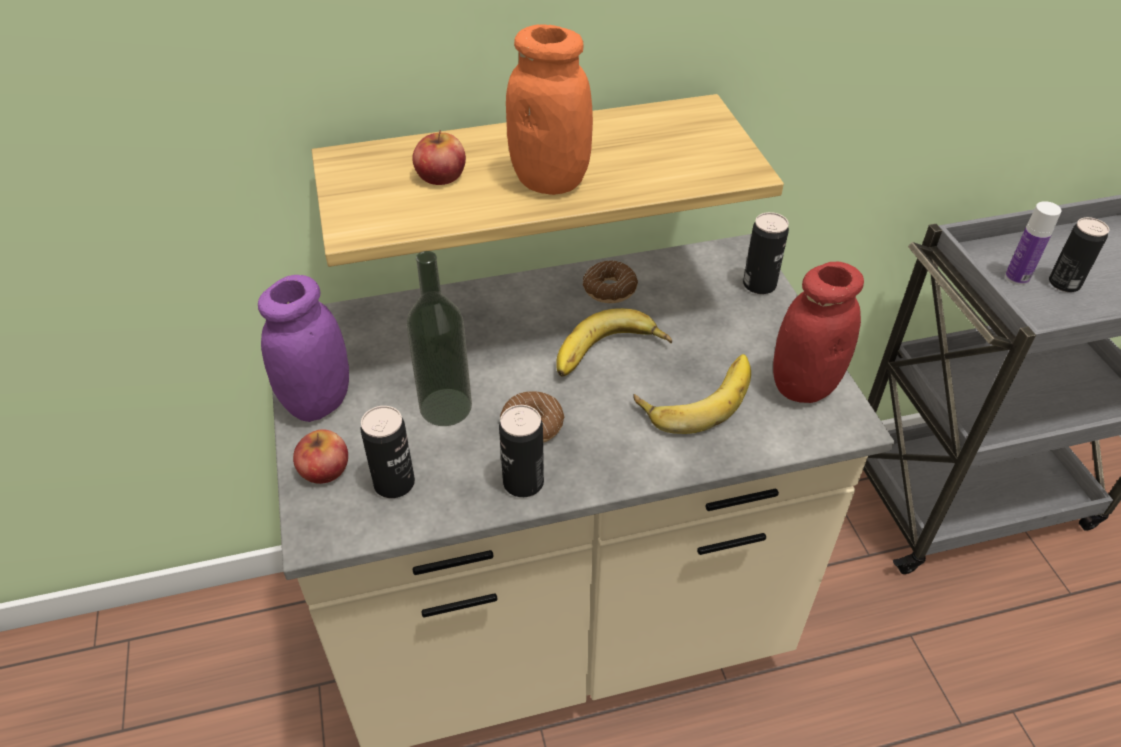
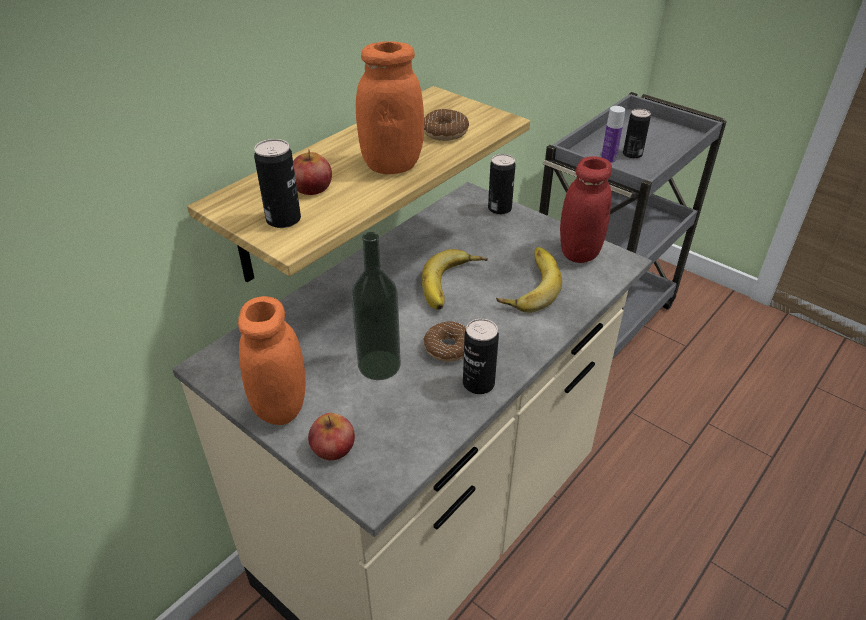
camera: 35 degrees left, 5 degrees down
(318, 402) = (281, 407): purple jar -> orange jar
(394, 483) = (394, 429): can -> can (283, 219)
(609, 289) = (413, 247): donut -> donut (445, 132)

